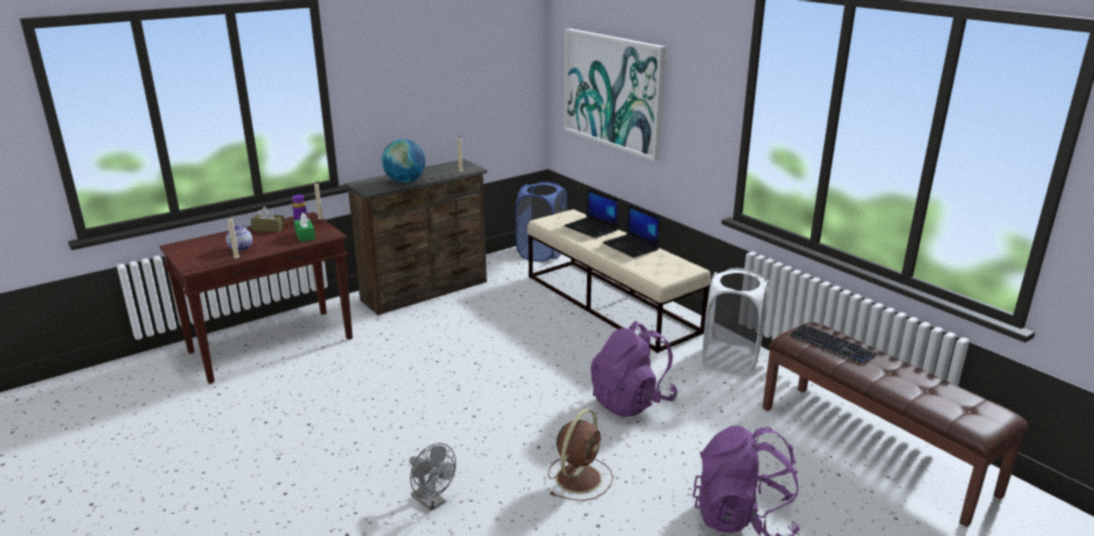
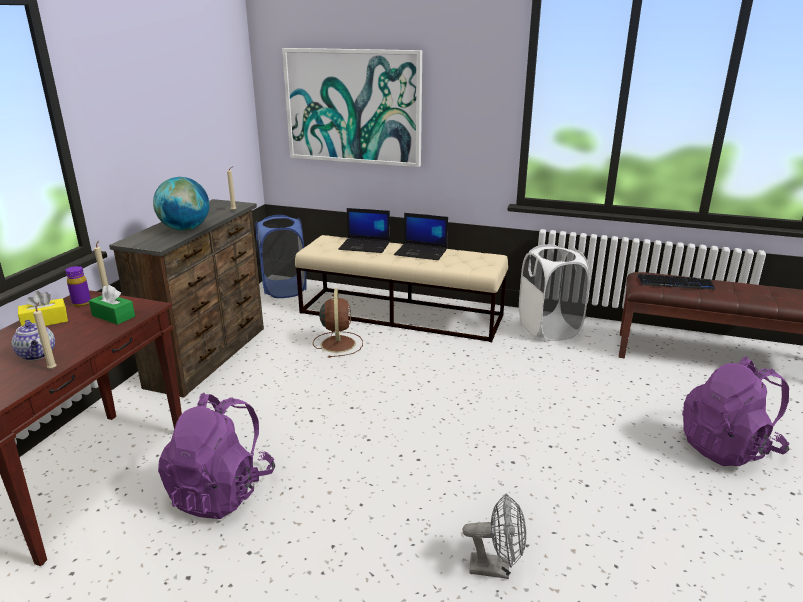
camera: 35 degrees left, 0 degrees up
(268, 228) = (45, 321): brown tissue box -> yellow tissue box
(579, 477) = (581, 473): brown fan -> brown fan (338, 343)
(632, 401) = (528, 389): purple backpack -> purple backpack (222, 491)

